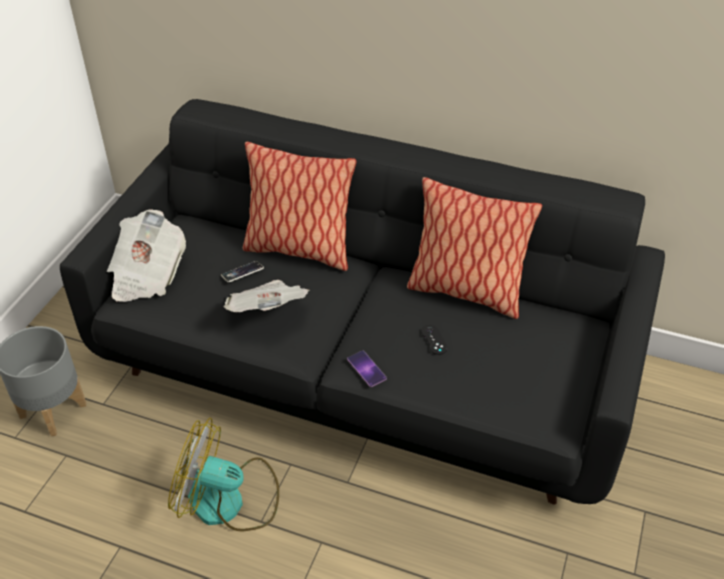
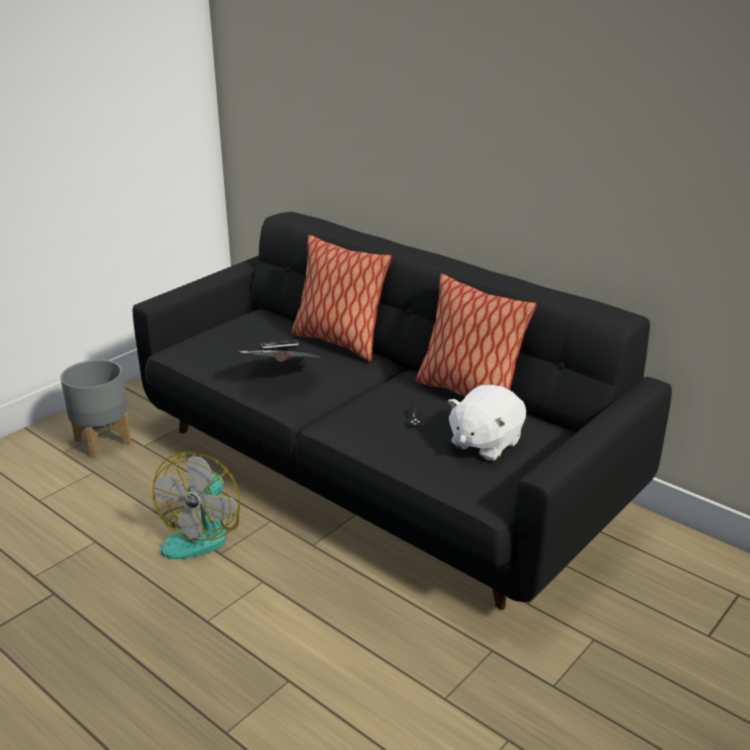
camera: 20 degrees right, 15 degrees down
(145, 274) = (203, 335): newspaper -> none
(229, 500) = (202, 532): fan -> fan turned 105 degrees counterclockwise
(366, 369) = (343, 425): phone -> none
(515, 356) = (484, 443): none -> white plush toy

